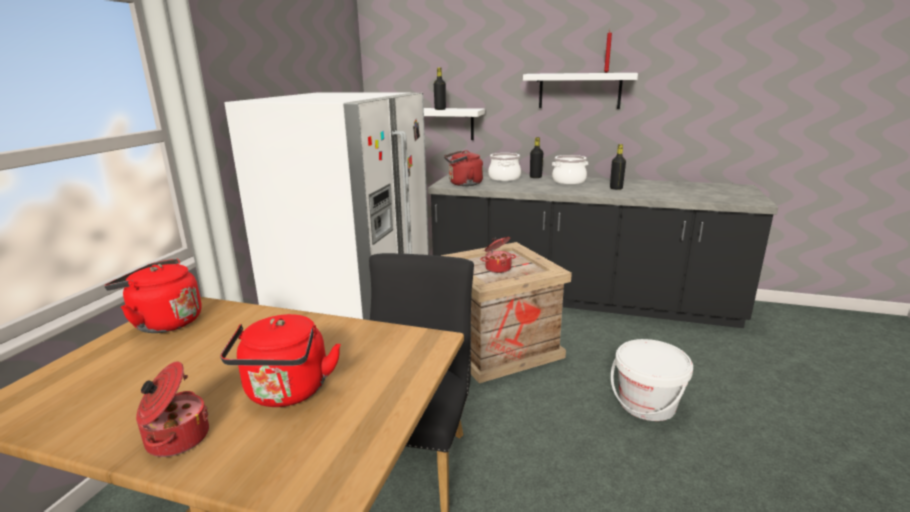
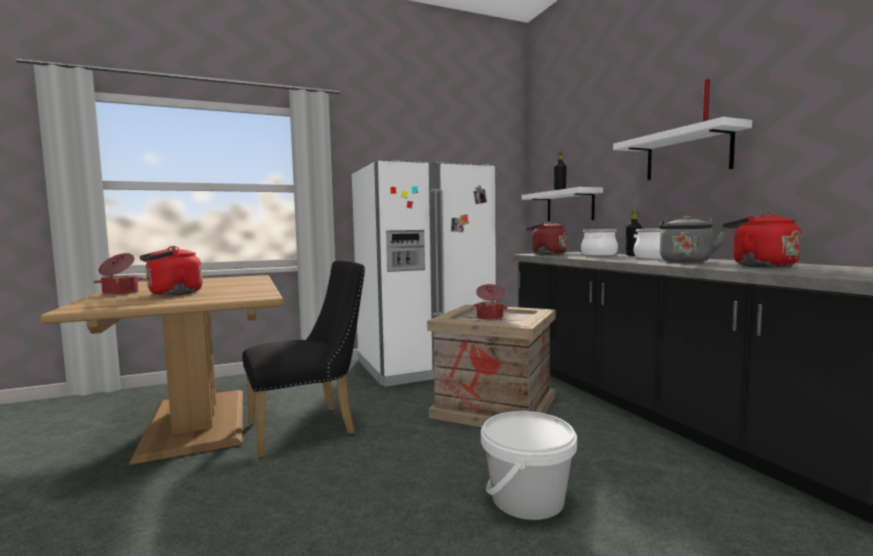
camera: 50 degrees right, 15 degrees down
(164, 322) = (231, 278): red kettle -> red kettle (759, 266)
(616, 188) = (685, 262): black bottle -> grey kettle

